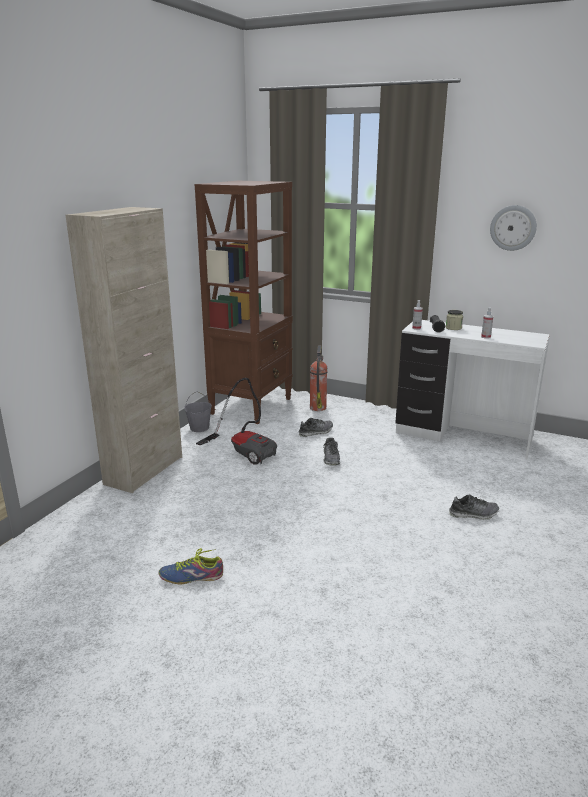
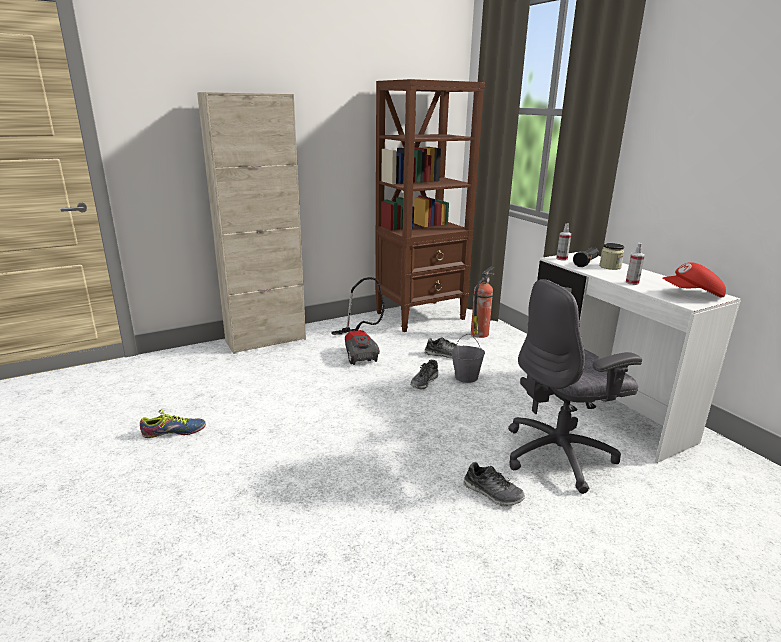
camera: 35 degrees right, 0 degrees up
(192, 576) = (174, 431): shoe -> shoe turned 135 degrees clockwise
(199, 428) = (352, 321): grey bucket -> grey bucket (466, 377)
(477, 475) = (559, 455): none -> grey office chair
(513, 228) = (725, 139): wall clock -> none
(527, 338) = (692, 295): none -> red cap

